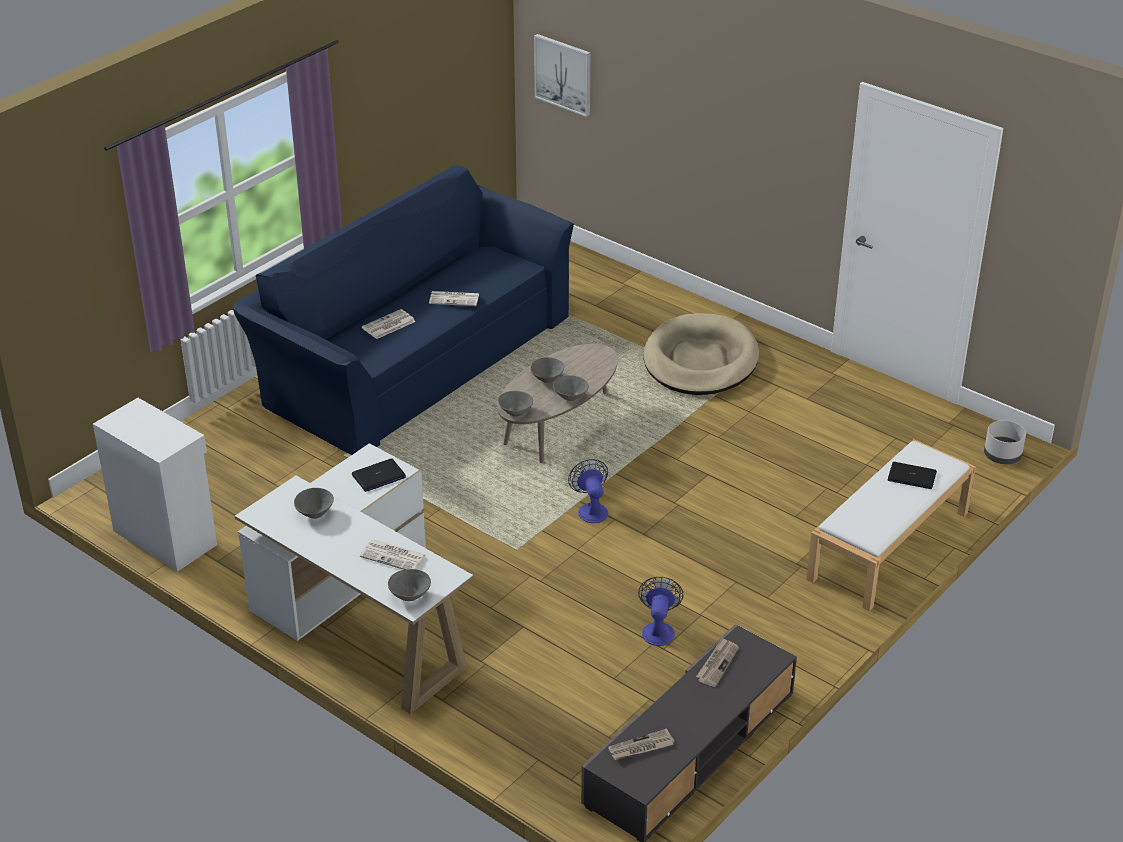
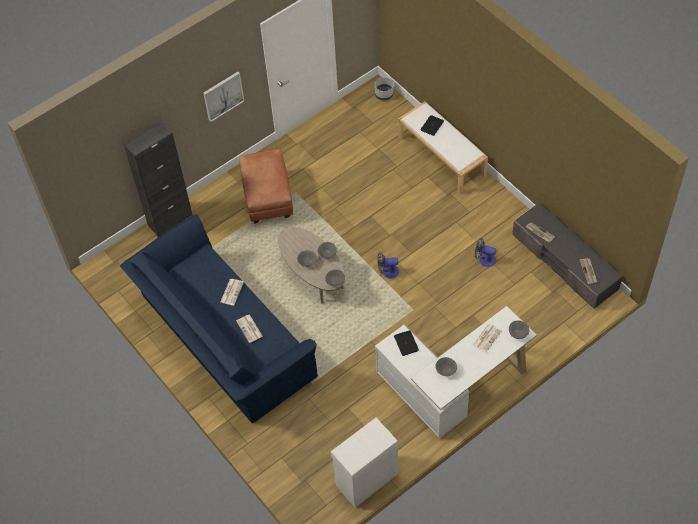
camera: 75 degrees left, 20 degrees up
(563, 74) = (91, 173): picture -> picture (223, 96)
(622, 276) = (170, 220): none -> black cabinet
(700, 361) = (268, 199): beige dog bed -> brown ottoman

